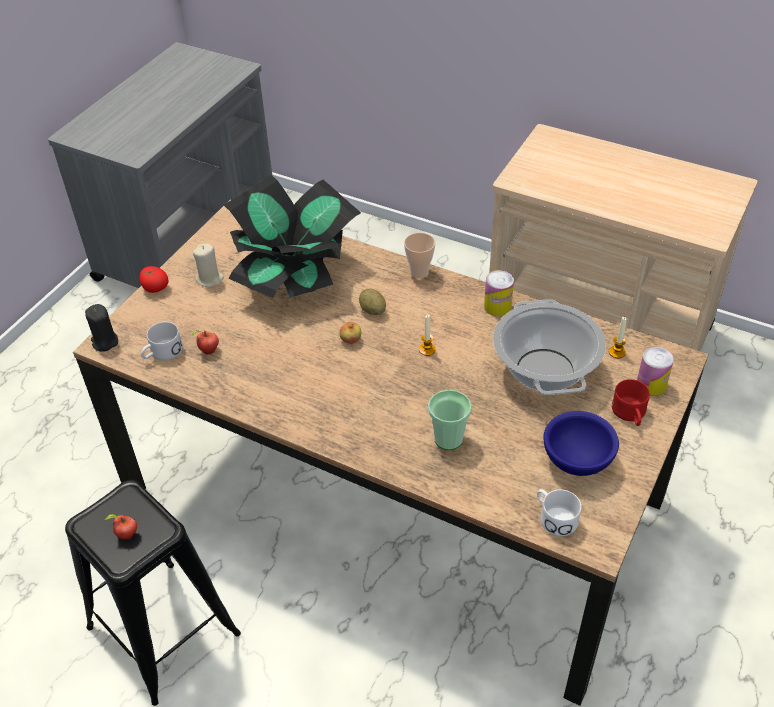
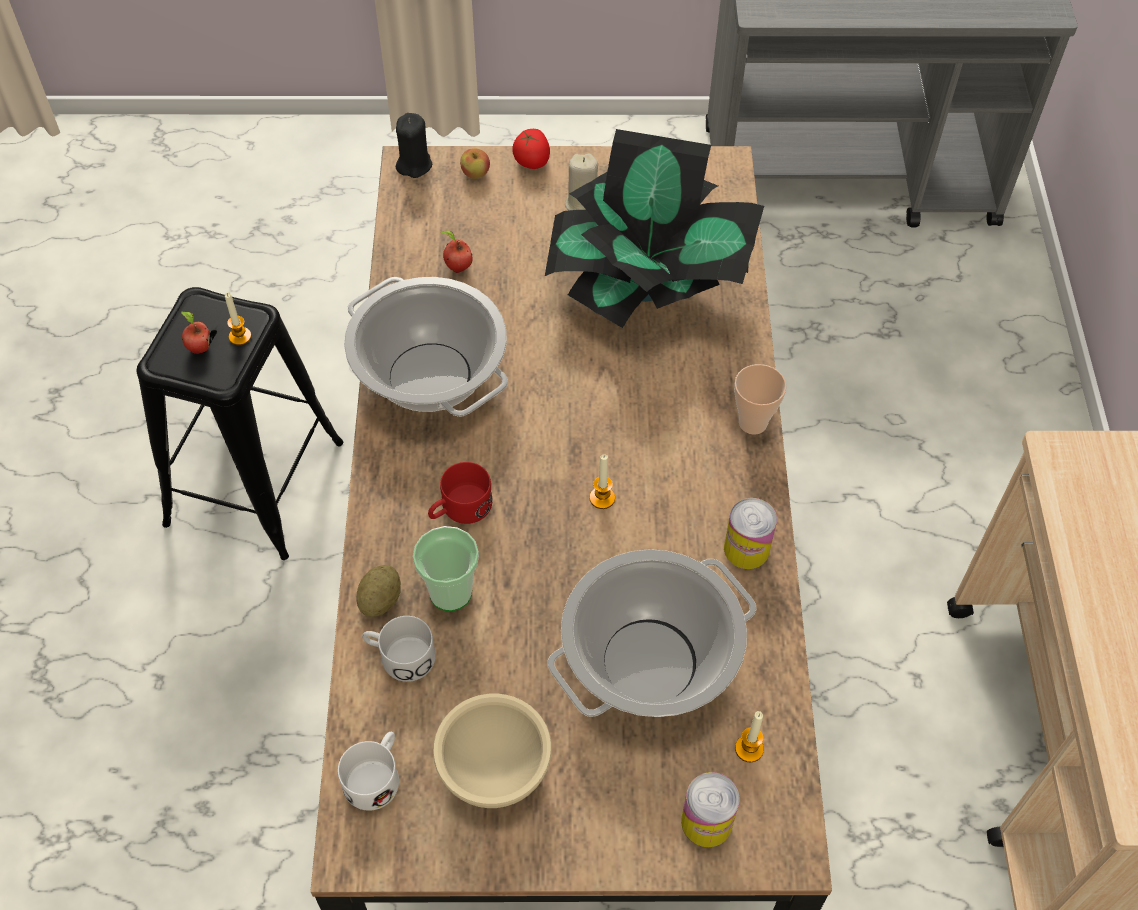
camera: 60 degrees right, 10 degrees up
(137, 507) = (240, 336): none -> candle
(162, 353) = (427, 226): white mug -> white mug (399, 656)
(284, 393) = (431, 377): none -> cooking pot
(351, 340) = (567, 403): apple -> apple (475, 174)
(372, 310) = (639, 402): potato -> potato (380, 600)
(578, 461) = (494, 770): blue bowl -> beige bowl
(630, 414) = (625, 811): red mug -> red mug (459, 509)

